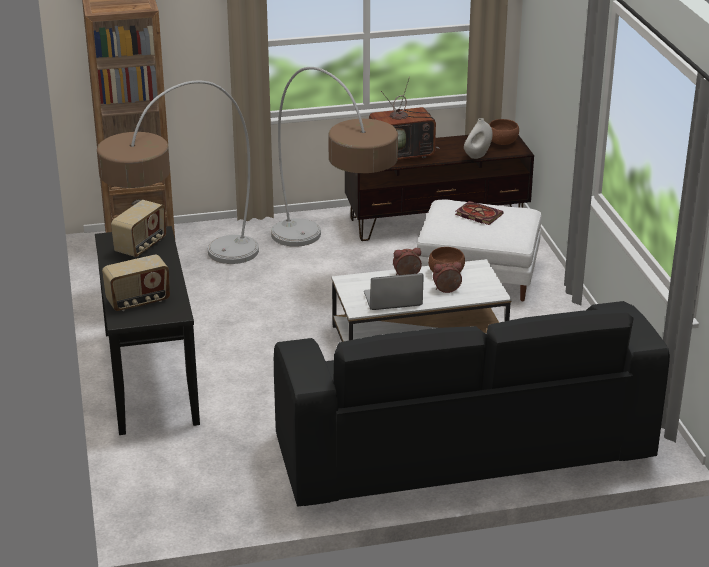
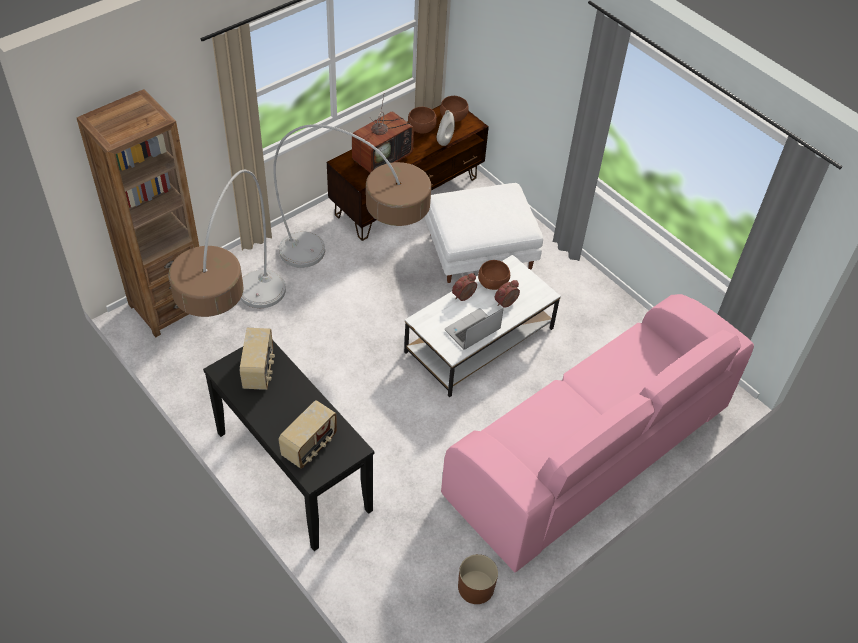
camera: 30 degrees left, 20 degrees up
(250, 509) = (476, 587): none -> brown planter
(462, 143) = (422, 128): none -> brown bowl
(462, 449) = (588, 452): black sofa -> pink sofa
(477, 215) = (479, 207): book -> none

